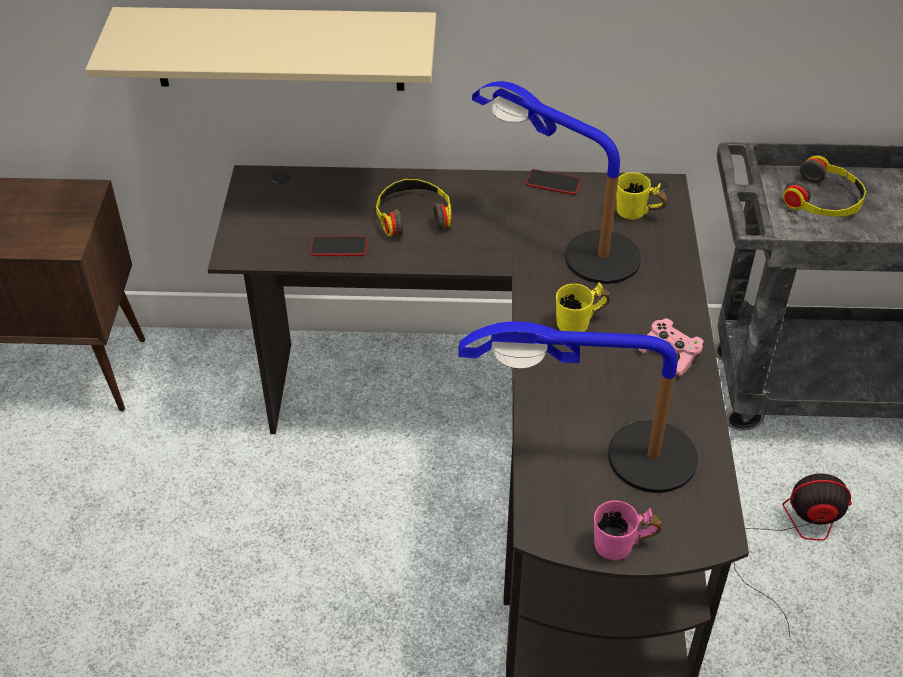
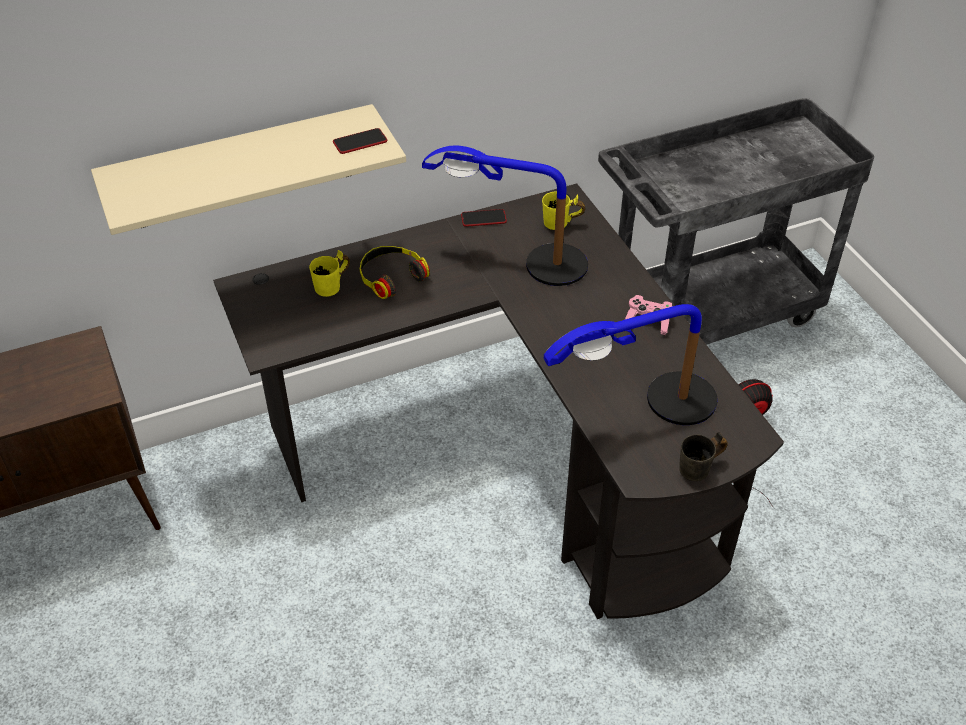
camera: 25 degrees left, 0 degrees up
(339, 247) = (348, 320): phone -> phone (360, 142)
(581, 326) = (573, 321): yellow mug -> yellow mug (334, 288)
(622, 550) = (701, 471): pink mug -> grey mug
(824, 200) = (689, 174): headphones -> none

